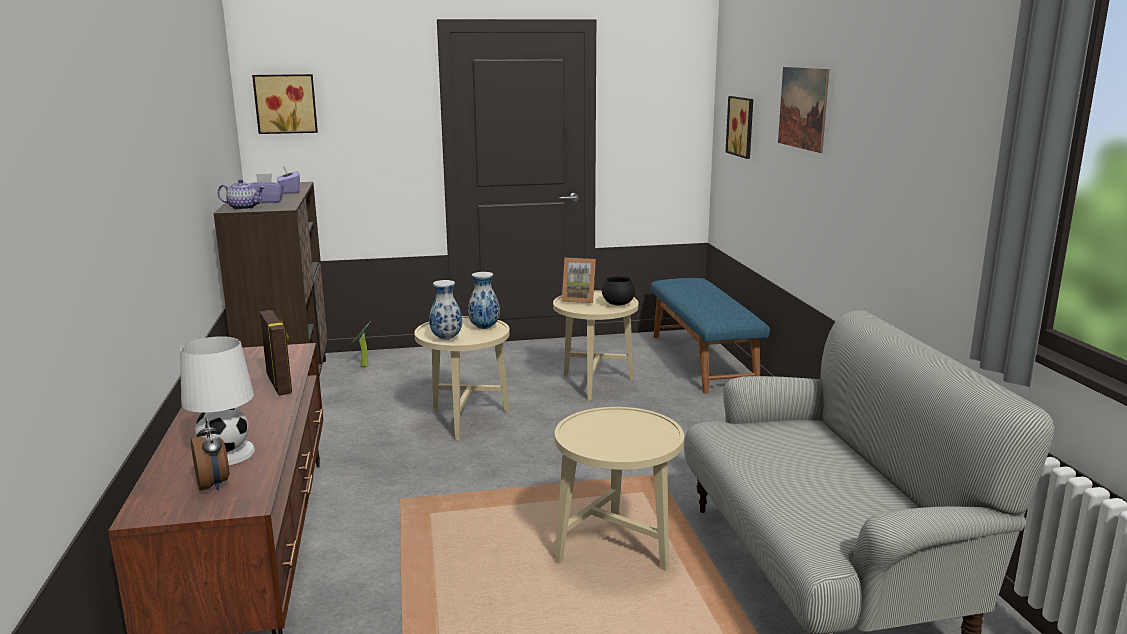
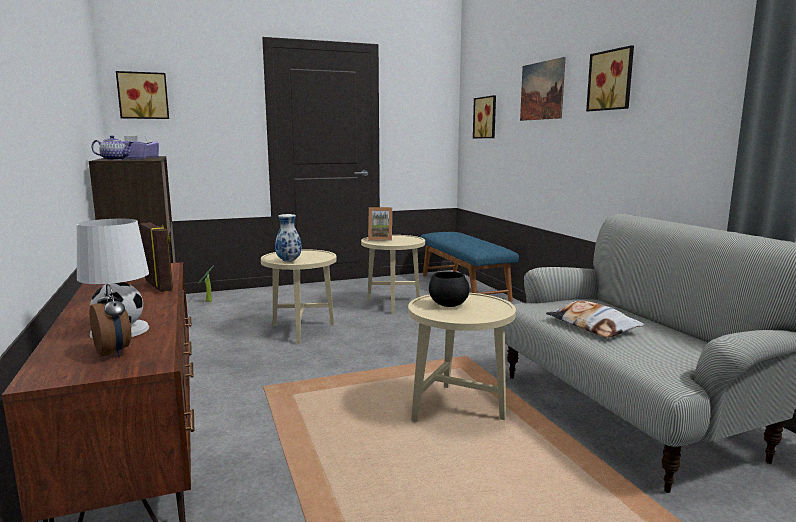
camera: 10 degrees left, 5 degrees down
(484, 328) = (315, 255): vase -> none
(618, 304) = (411, 240): black bowl -> black bowl (449, 305)
(781, 467) = (592, 326): none -> pillow
(876, 117) = (612, 80): none -> picture

